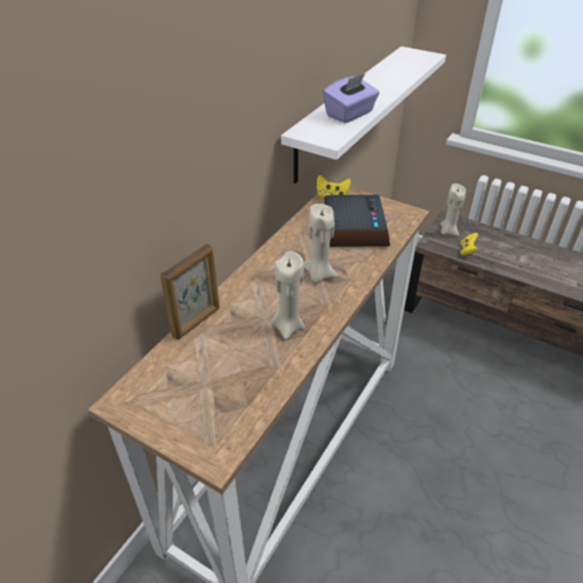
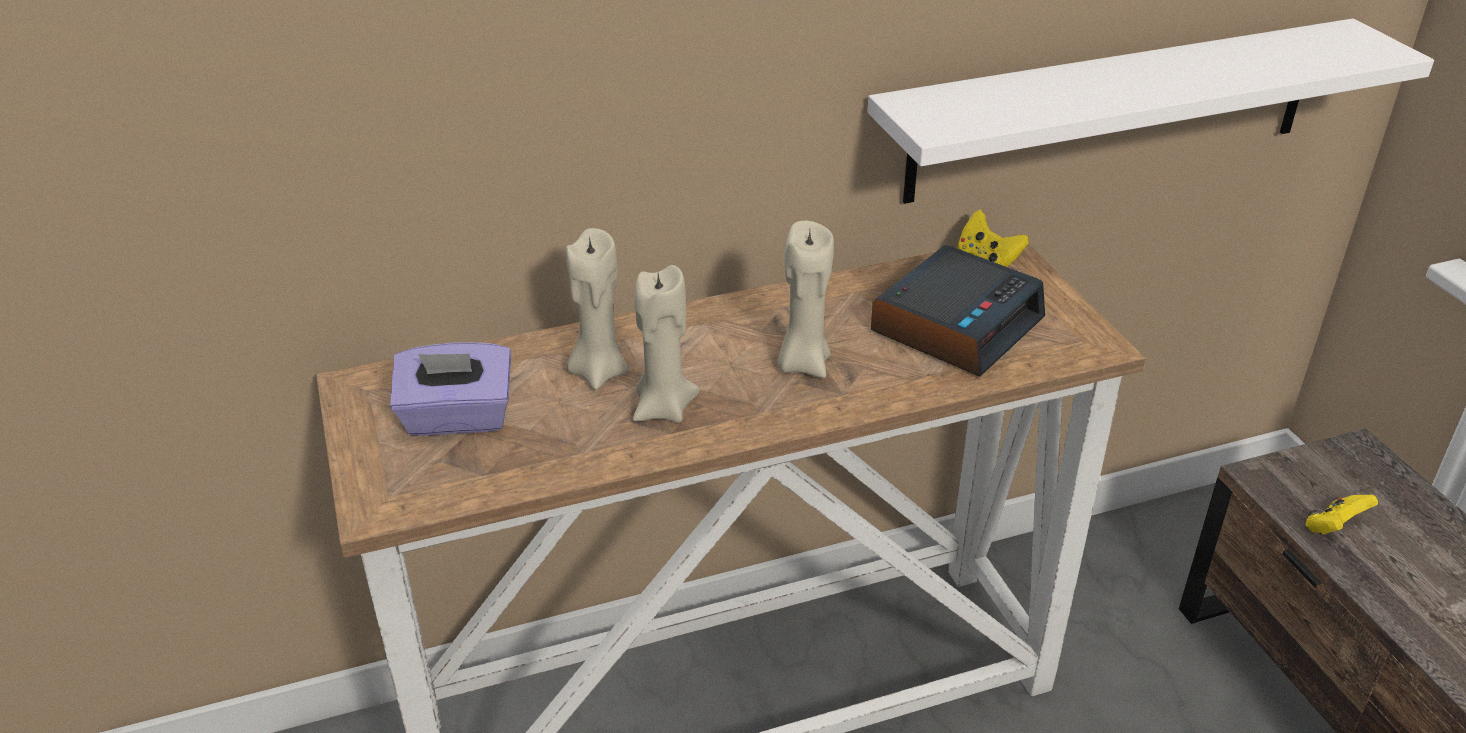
camera: 40 degrees right, 5 degrees down
(197, 322) = (554, 341): picture frame -> none
(350, 114) = (1037, 102): purple tissue box -> purple tissue box (457, 418)
(447, 232) = (1330, 473): beige candle -> beige candle (598, 372)

